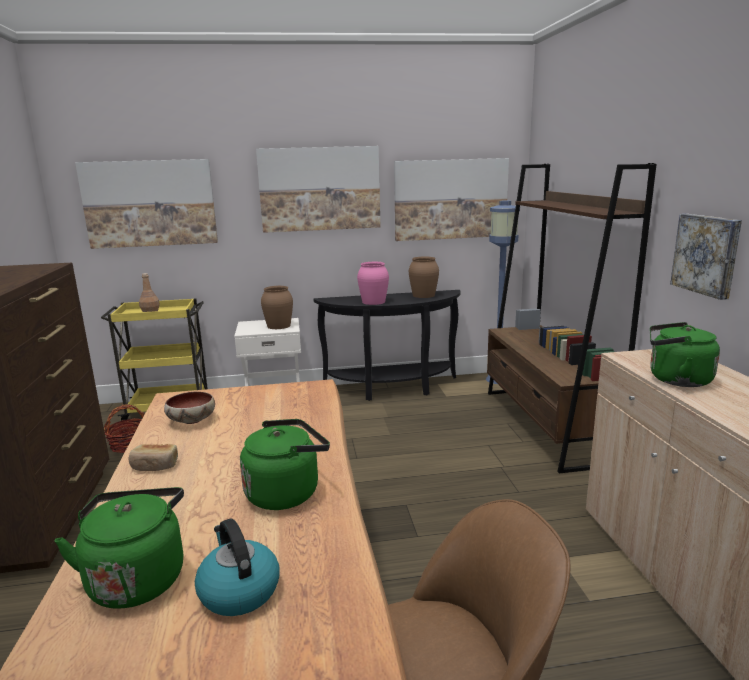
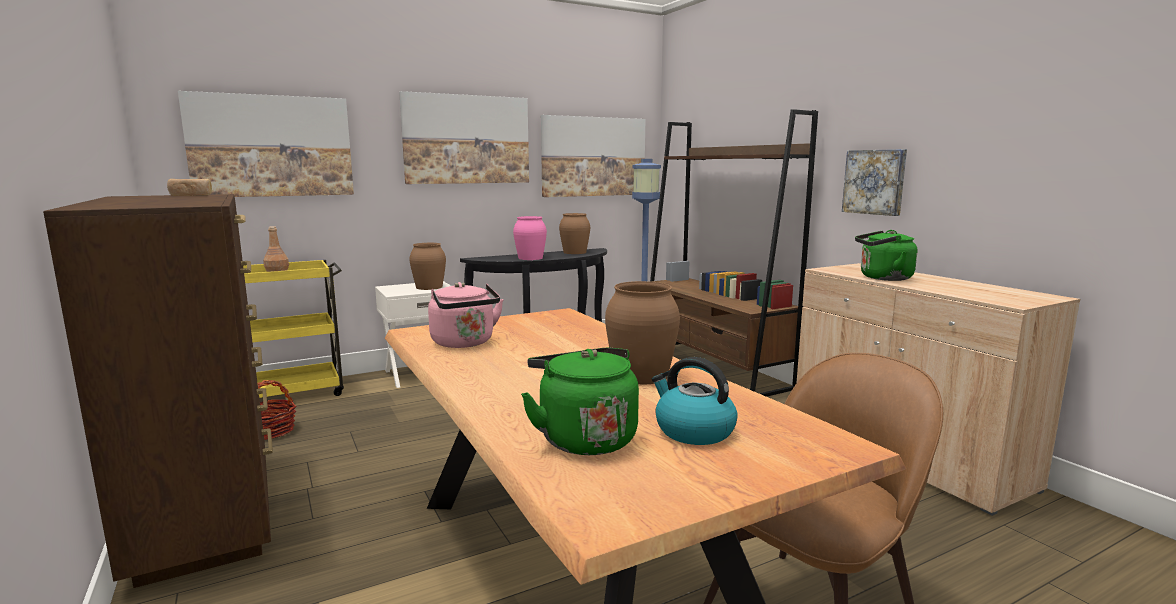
camera: 20 degrees left, 5 degrees down
(155, 466) = (477, 374): bread -> bread (191, 195)
(191, 421) = (465, 343): bowl -> pink kettle
(286, 492) = (641, 375): green kettle -> brown vase

